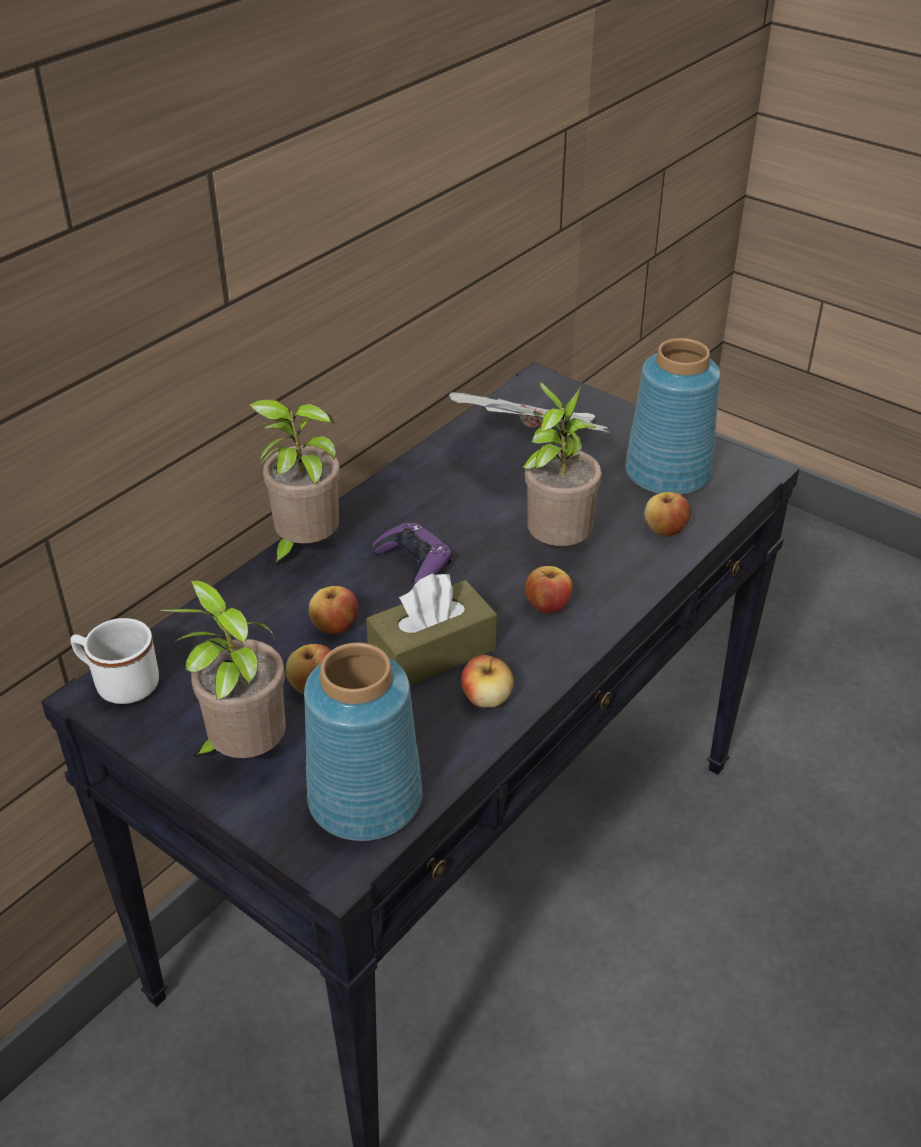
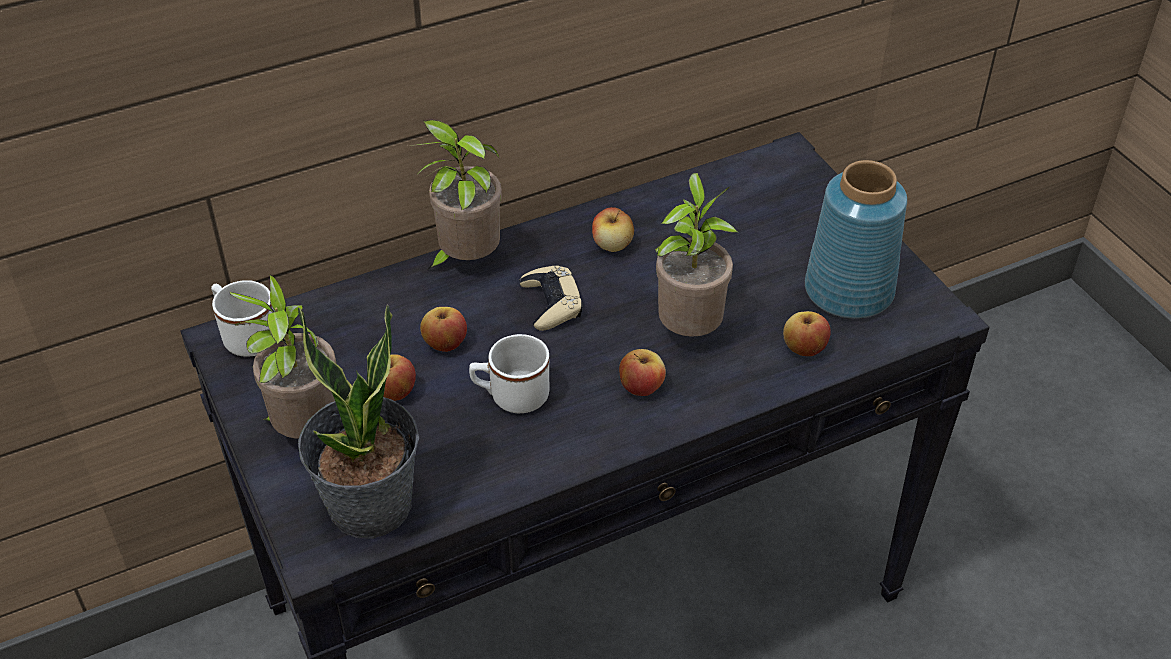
camera: 25 degrees right, 5 degrees up
(363, 799) = (370, 507): blue vase -> potted plant
(414, 560) = (551, 303): purple game controller -> beige game controller
(432, 652) = (511, 396): brown tissue box -> white mug
(487, 698) = (529, 455): apple -> apple (612, 245)
(534, 448) = (736, 225): newspaper -> none

